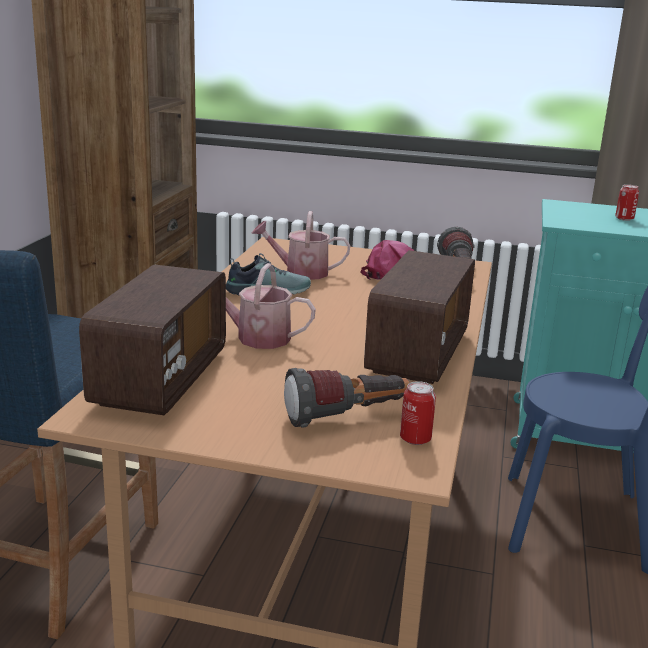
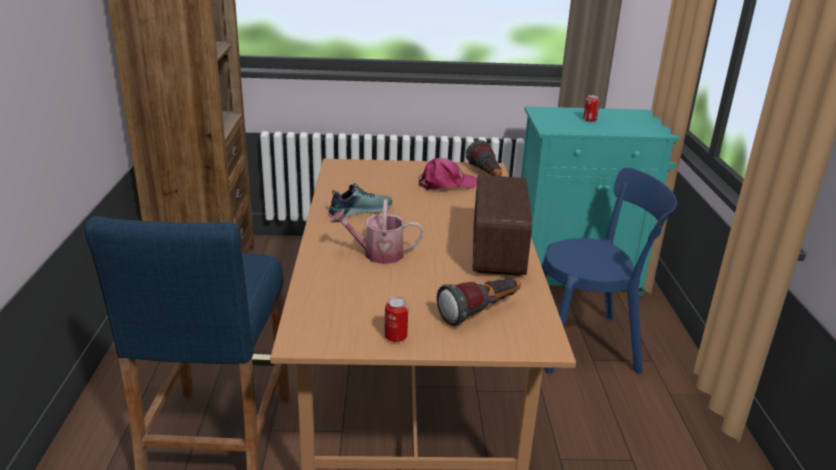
camera: 15 degrees left, 5 degrees up
(160, 379) = (332, 301): radio -> none
(300, 272) = (373, 189): watering can -> none
(415, 439) = (532, 321): can -> can (395, 337)

